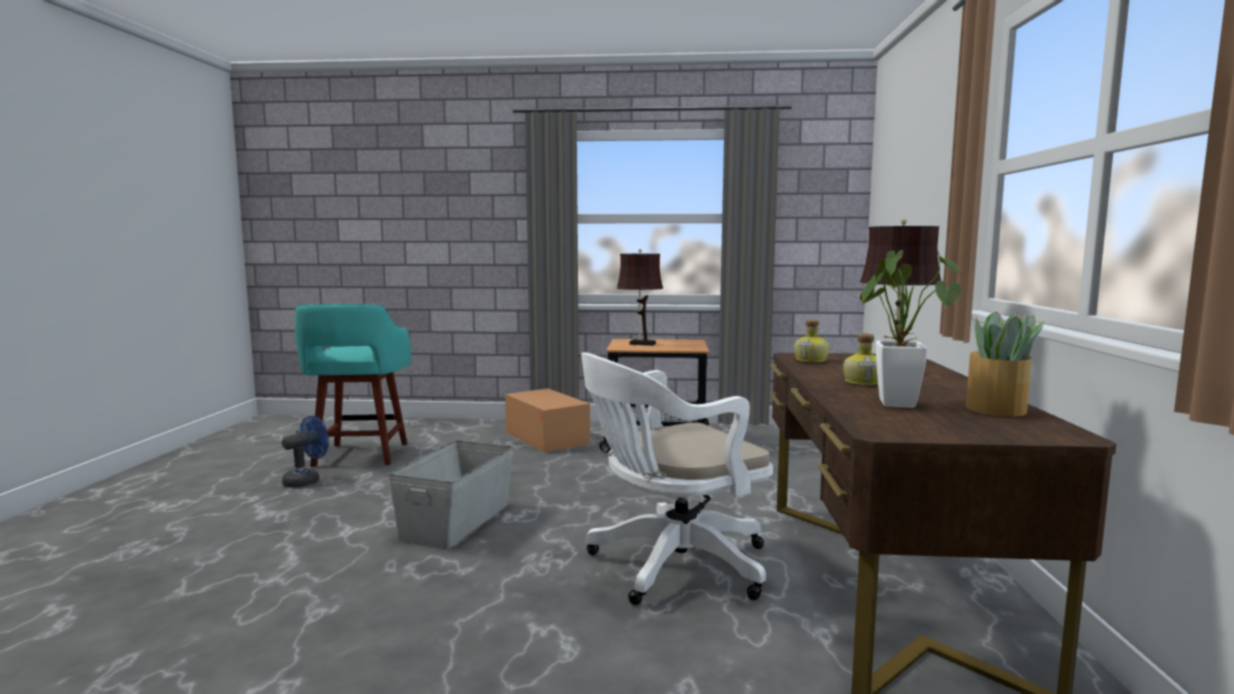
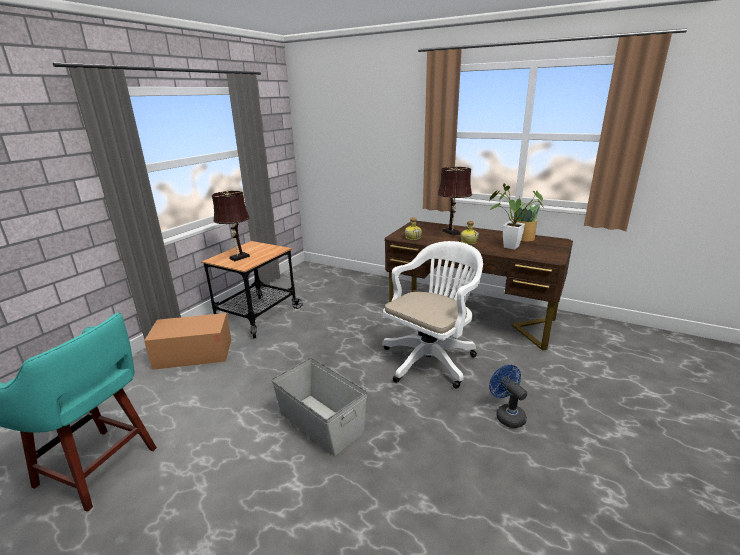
camera: 65 degrees left, 15 degrees up
(307, 480) = (133, 514): blue fan -> blue fan (507, 415)
(671, 566) = (431, 358): white office chair -> white office chair turned 135 degrees counterclockwise

